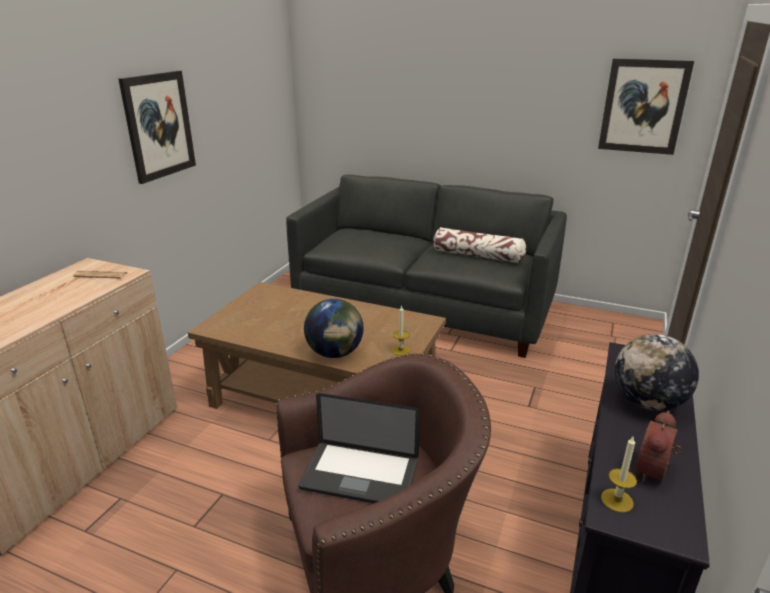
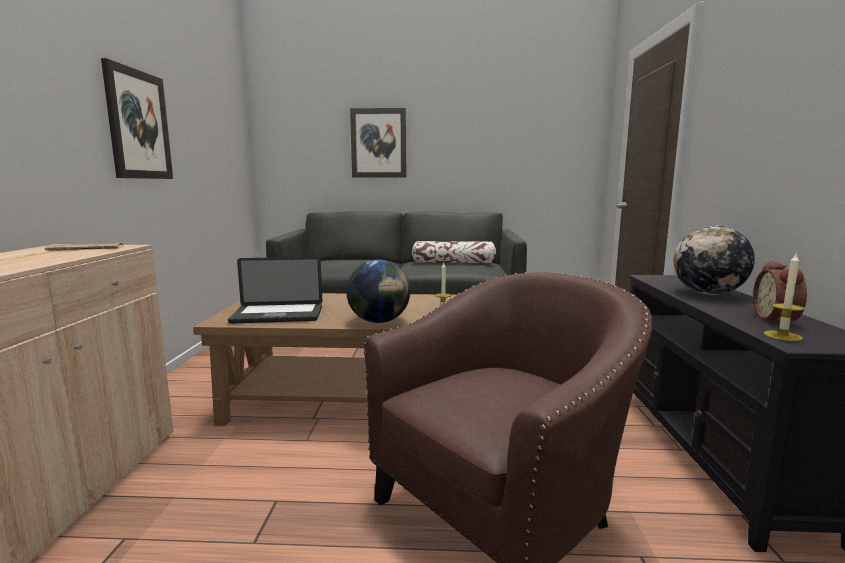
camera: 20 degrees left, 15 degrees down
(359, 475) = (492, 395): laptop -> laptop (278, 315)
(643, 106) = (557, 140): picture -> picture (378, 143)

